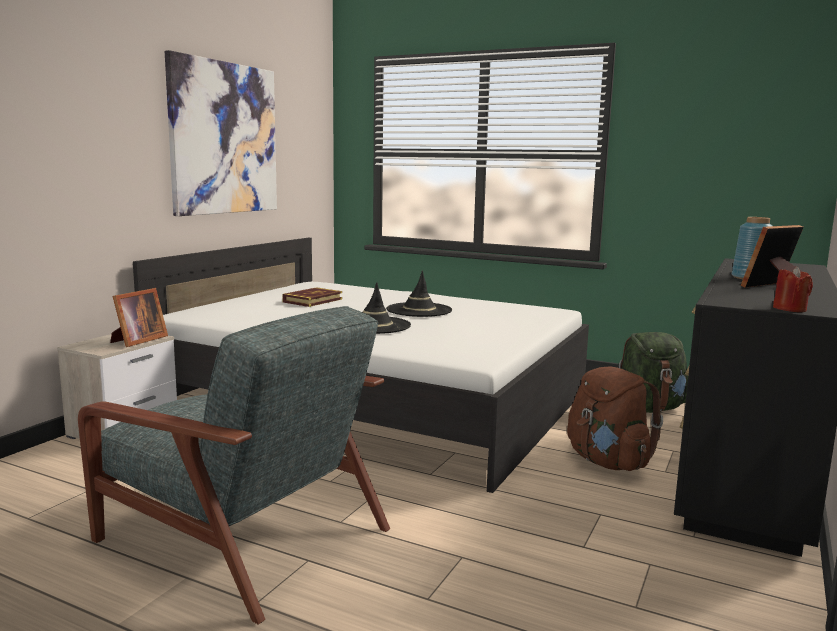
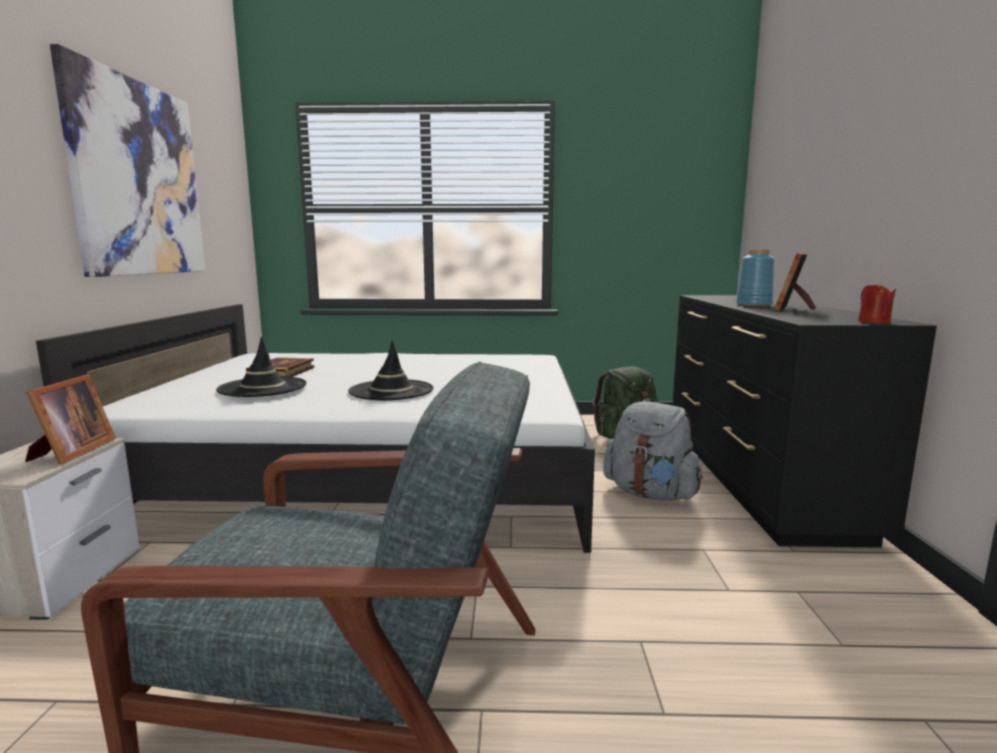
camera: 25 degrees left, 0 degrees up
(419, 310) = (415, 369): black hat -> black hat (262, 387)
(608, 462) = (651, 494): brown backpack -> grey backpack

